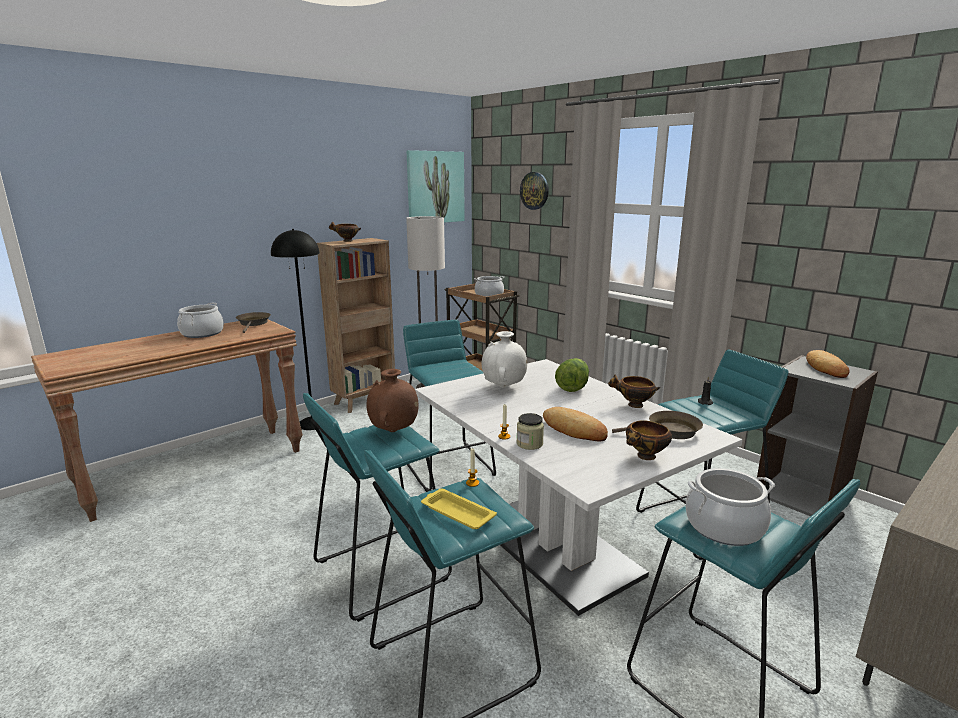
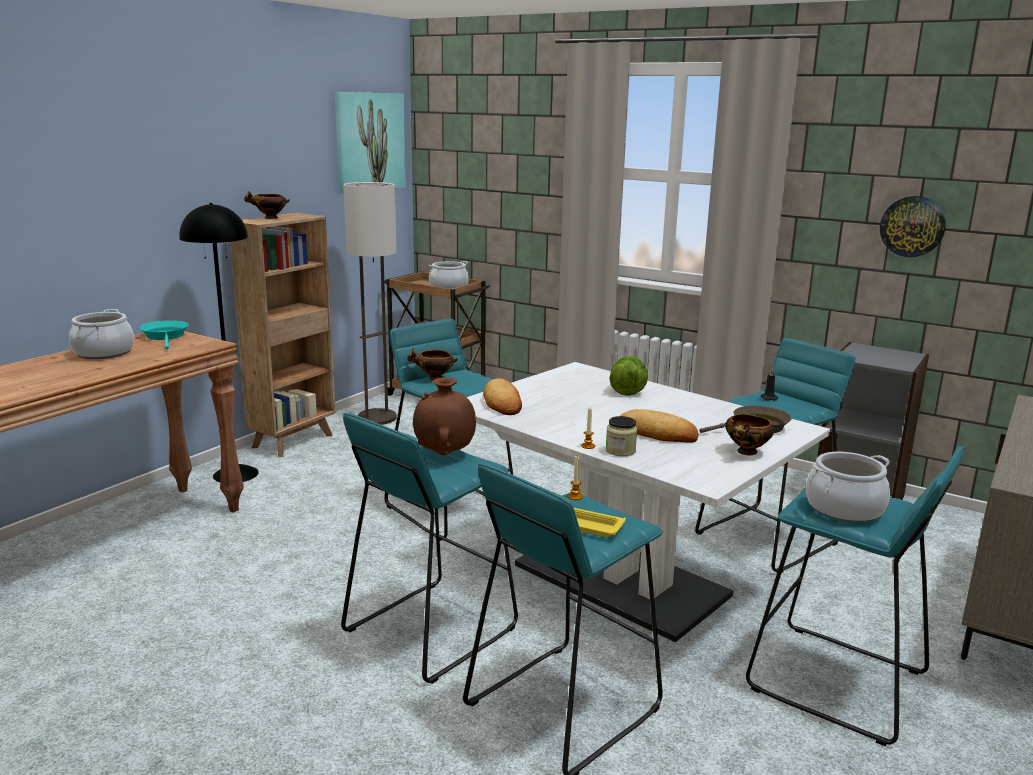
camera: 15 degrees left, 0 degrees up
(253, 323) = (166, 336): brown frying pan -> turquoise frying pan
(504, 387) = (549, 396): white vase -> none
(534, 190) = (508, 148): wall clock -> wall clock (912, 226)
(633, 405) = (704, 404): bowl -> bowl (434, 379)
(825, 368) = (879, 354): bread -> bread (502, 402)

